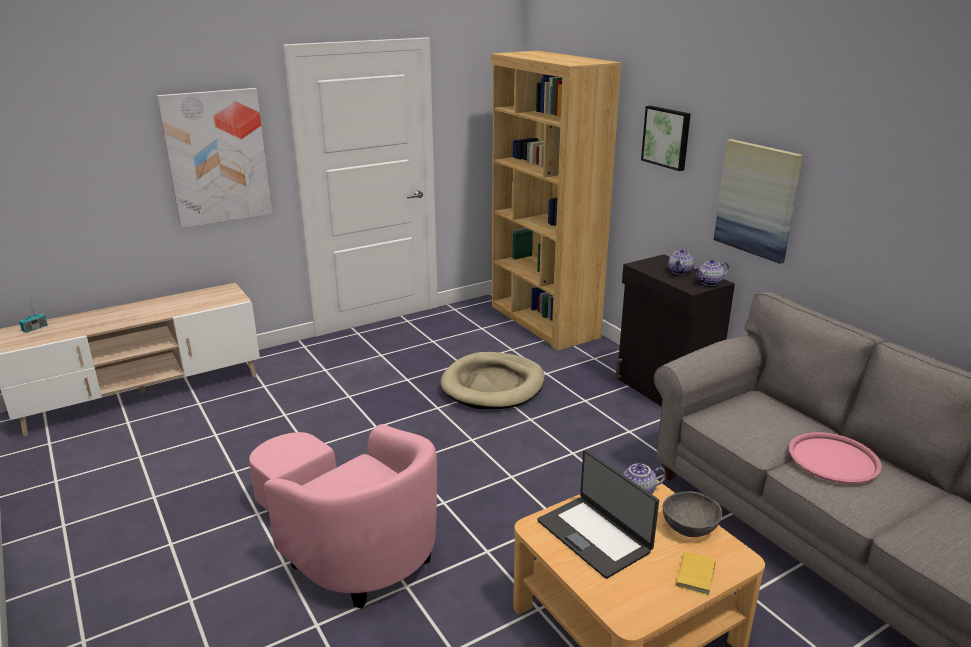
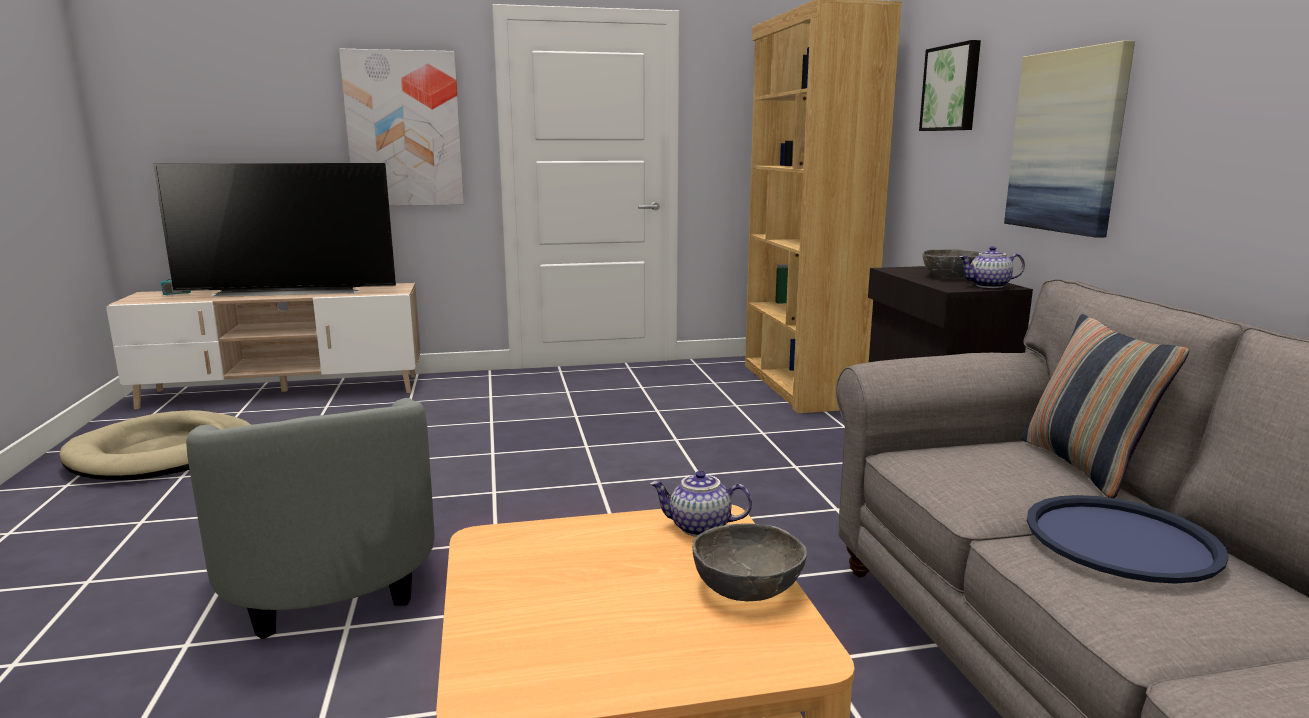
camera: 20 degrees right, 10 degrees down
(140, 311) = (289, 291): none -> television
(348, 546) = (326, 564): pink armchair -> grey armchair
(493, 385) = (679, 435): beige dog bed -> beige dog bed (164, 453)
(594, 535) = (565, 567): laptop -> none
(680, 272) = (951, 276): teapot -> grey bowl
(693, 574) = (684, 658): yellow book -> none
(794, 408) = (1084, 466): none -> pillow
(833, 459) = (1120, 540): pink tray -> blue tray

